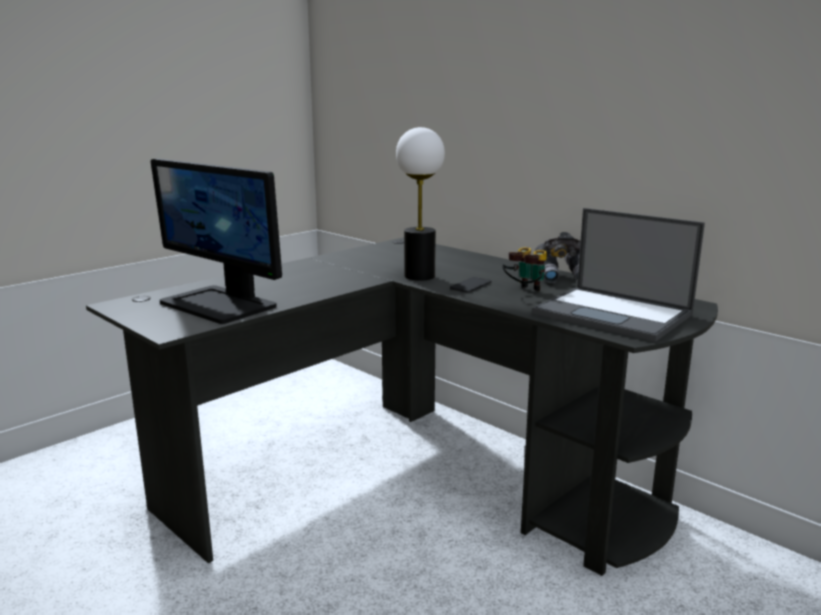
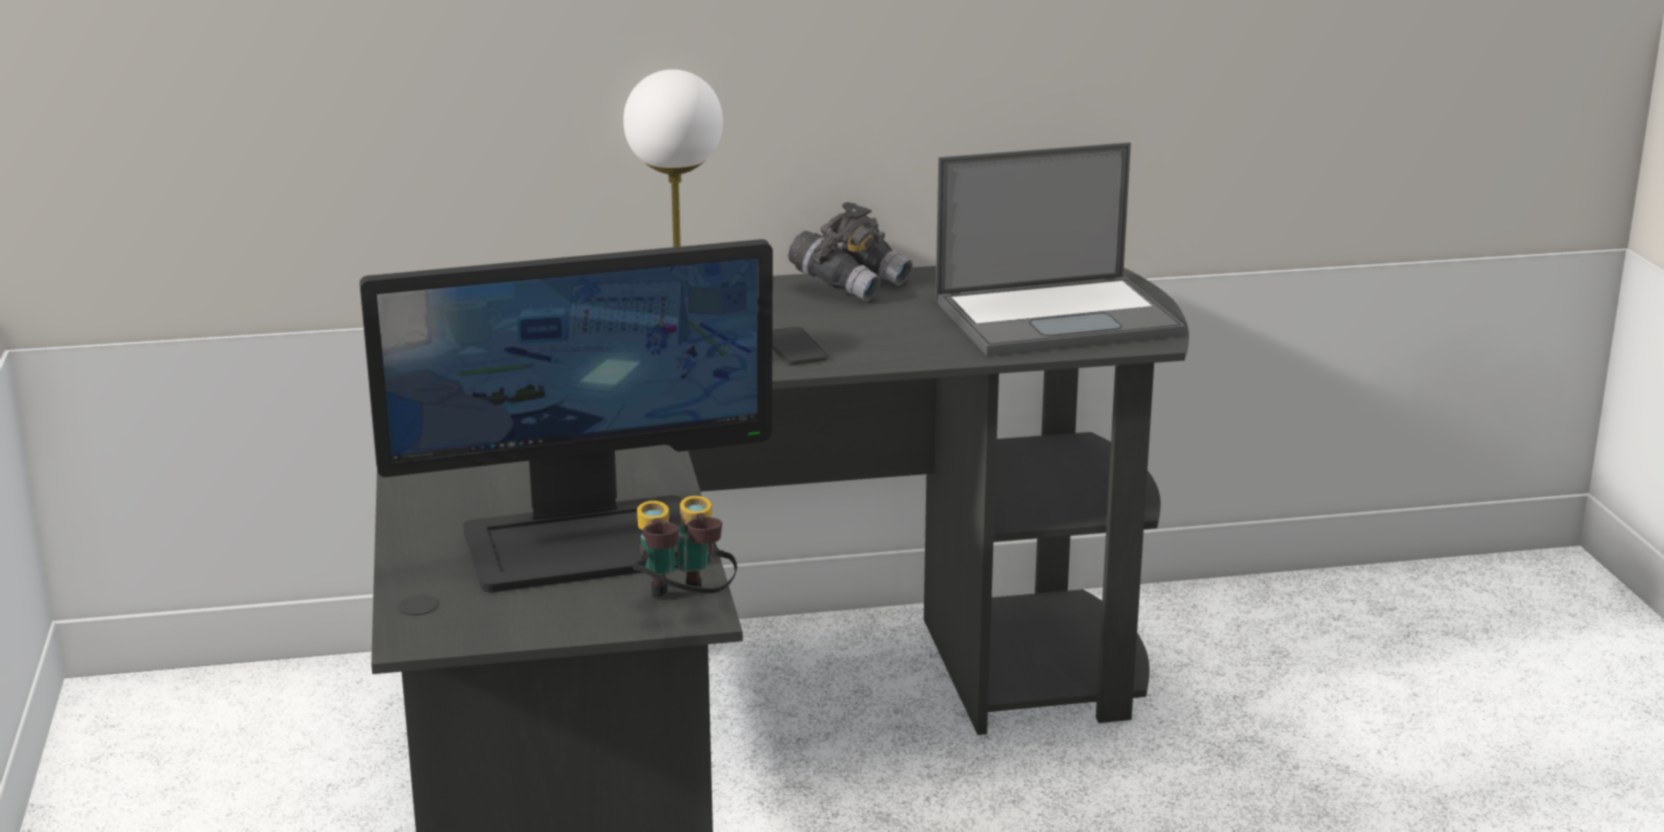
camera: 55 degrees left, 5 degrees up
(524, 292) = (883, 328): binoculars -> binoculars (682, 607)

